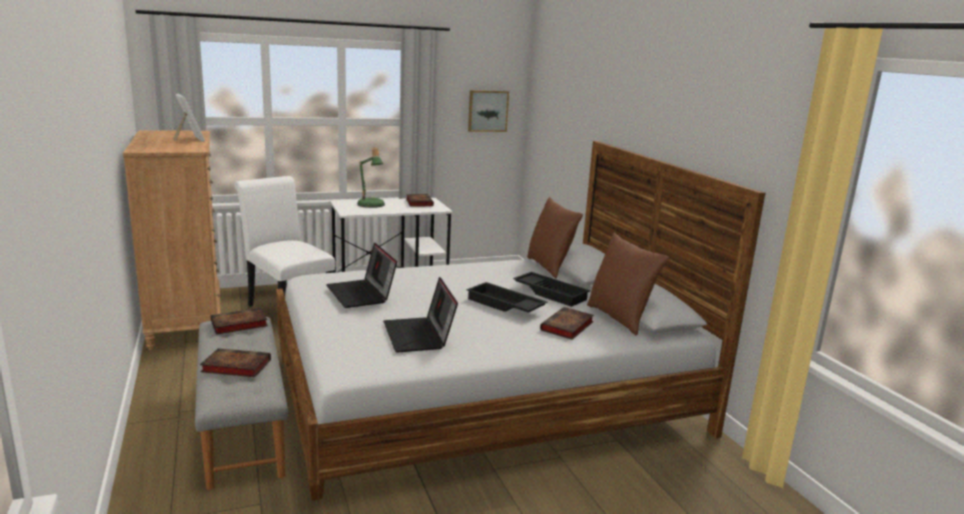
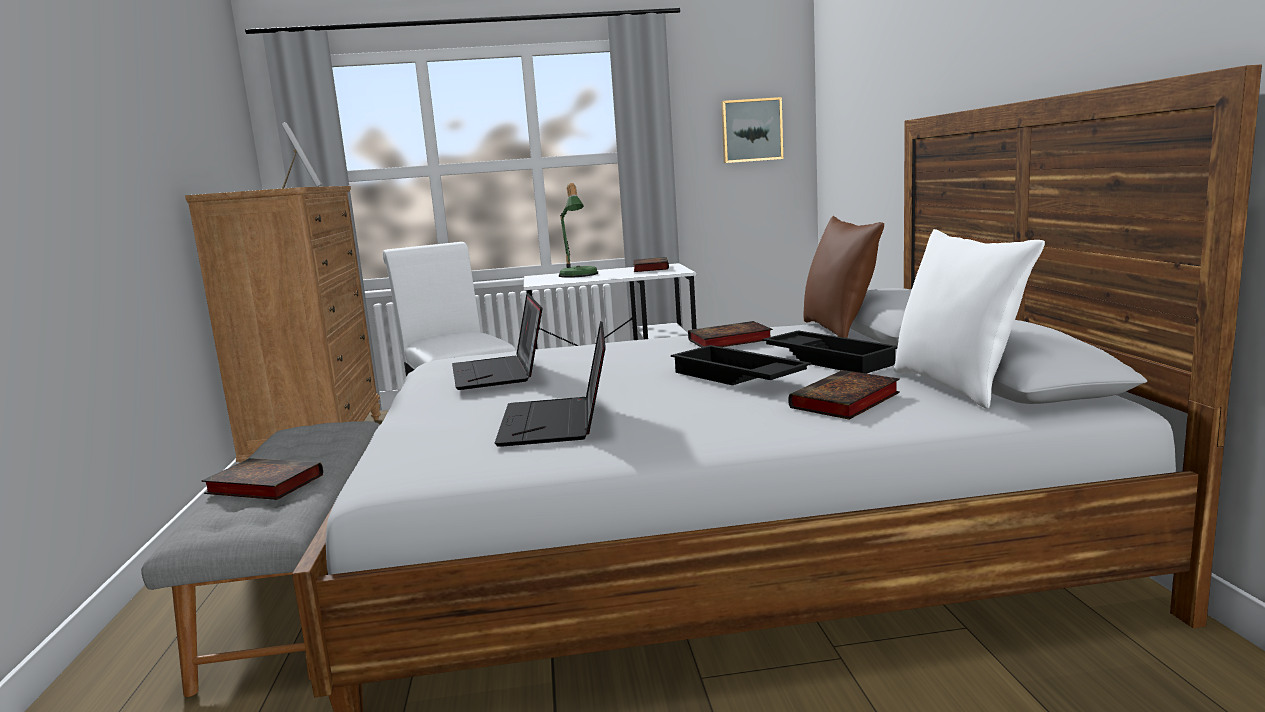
camera: 15 degrees right, 5 degrees down
(238, 324) = (318, 431): book -> book (728, 341)
(620, 318) = (956, 386): brown pillow -> white pillow

